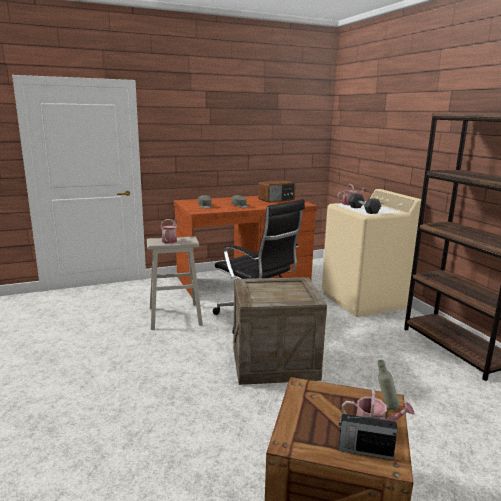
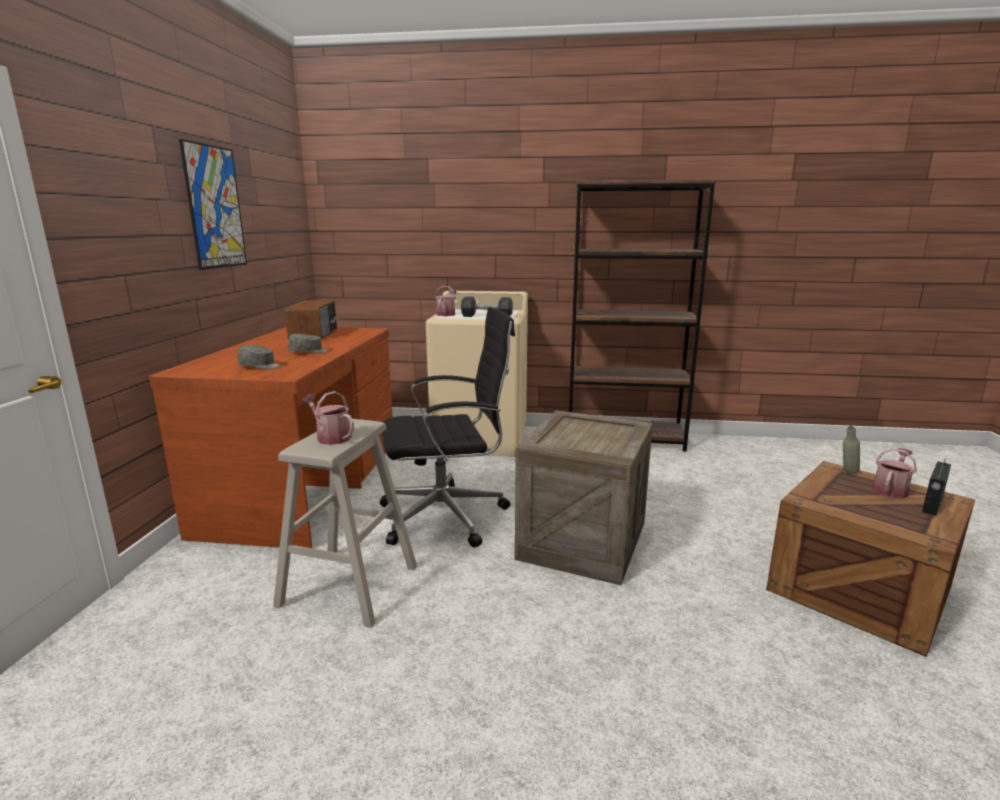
camera: 60 degrees left, 0 degrees up
(240, 126) = (215, 207): none -> picture

